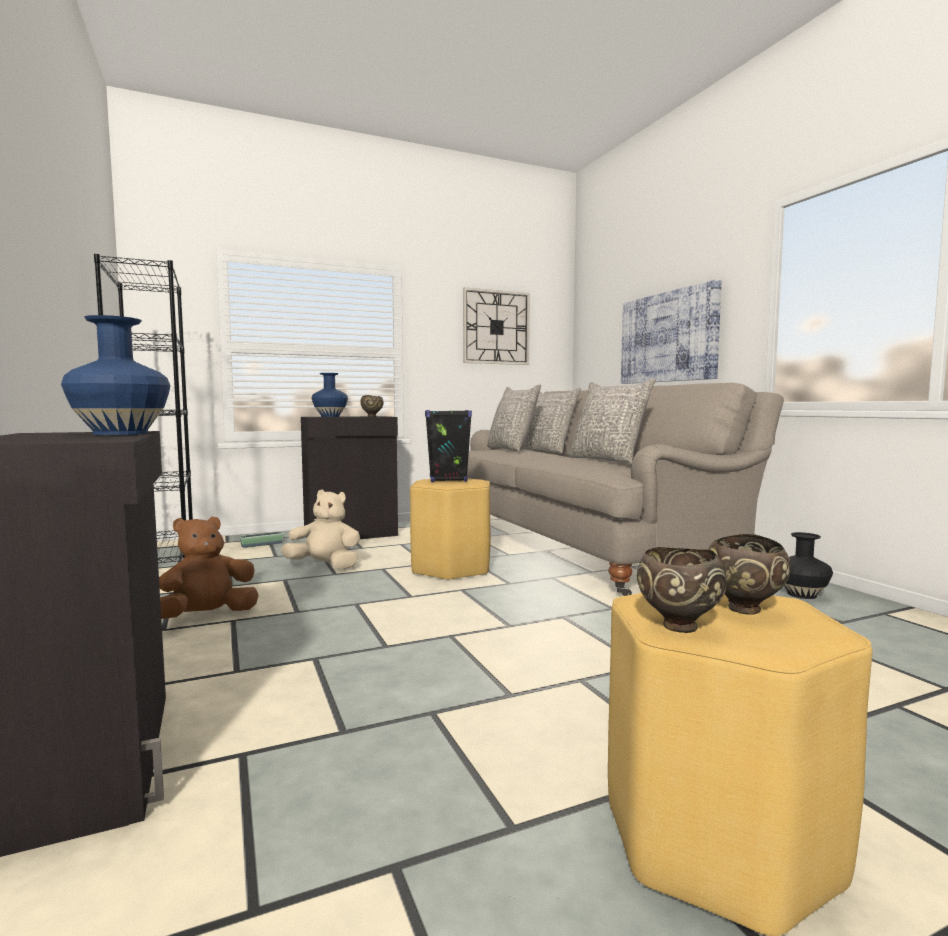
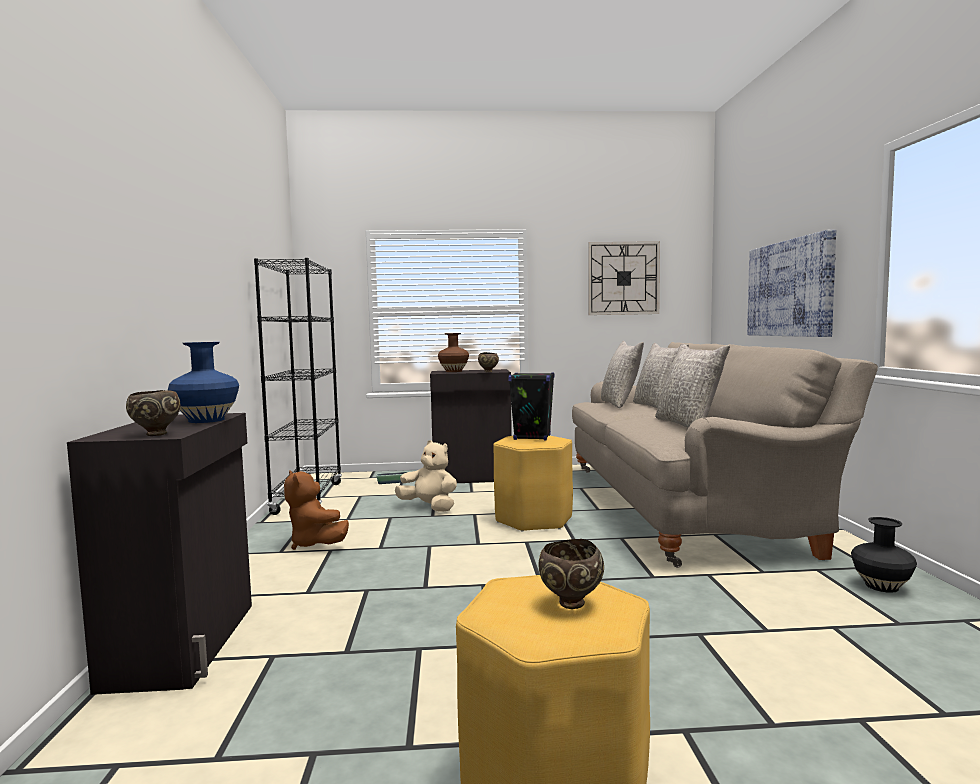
camera: 20 degrees right, 0 degrees up
(207, 616) = (315, 544): brown plush toy -> brown plush toy turned 105 degrees counterclockwise
(330, 416) = (454, 371): blue vase -> brown vase
(677, 627) = (492, 611): brown bowl -> brown bowl (155, 434)

